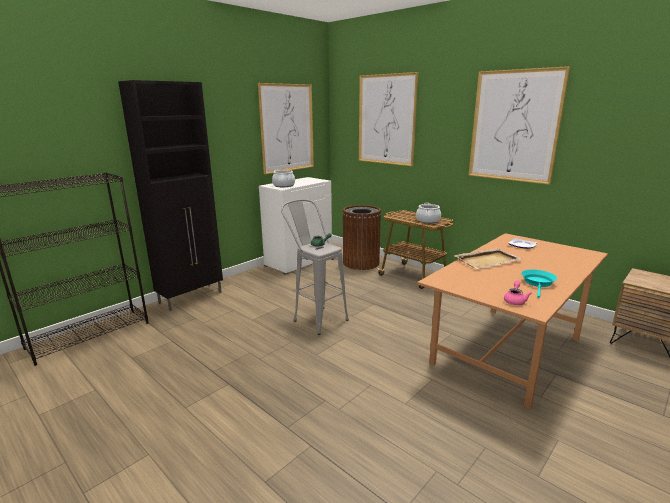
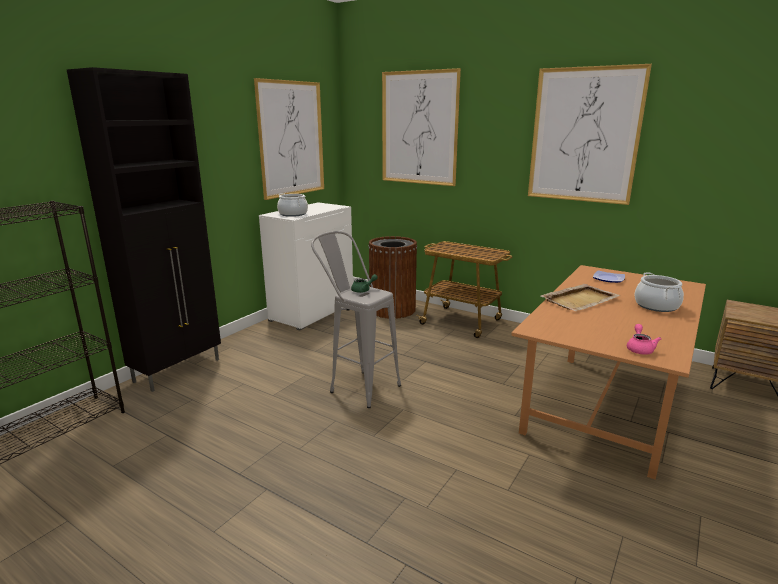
camera: 10 degrees left, 0 degrees up
(428, 221) = (481, 253): cooking pot -> cooking pot (656, 306)
(538, 283) = (653, 325): turquoise frying pan -> none

